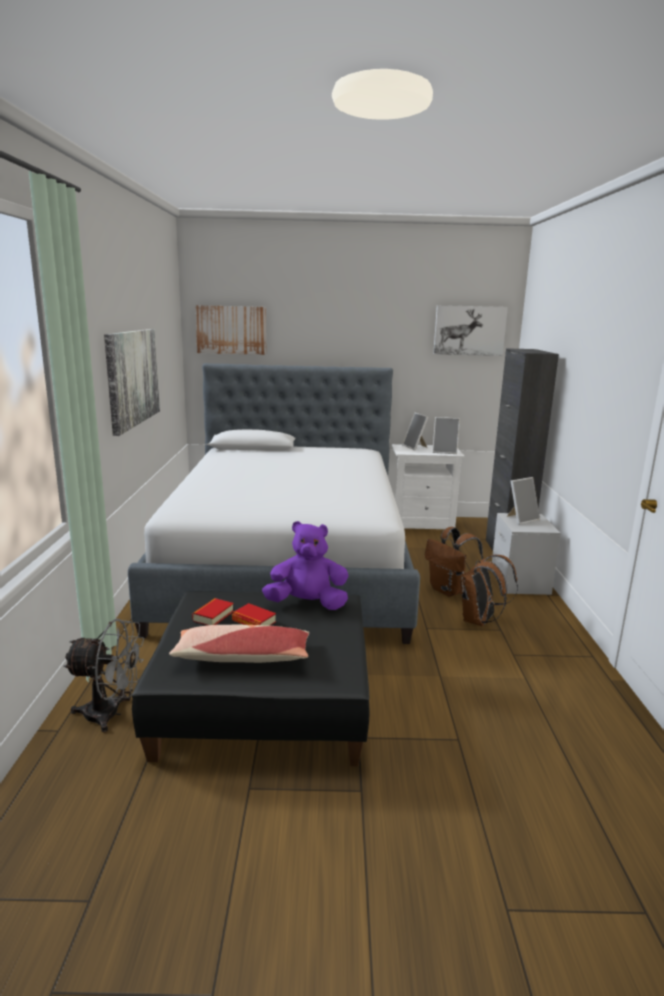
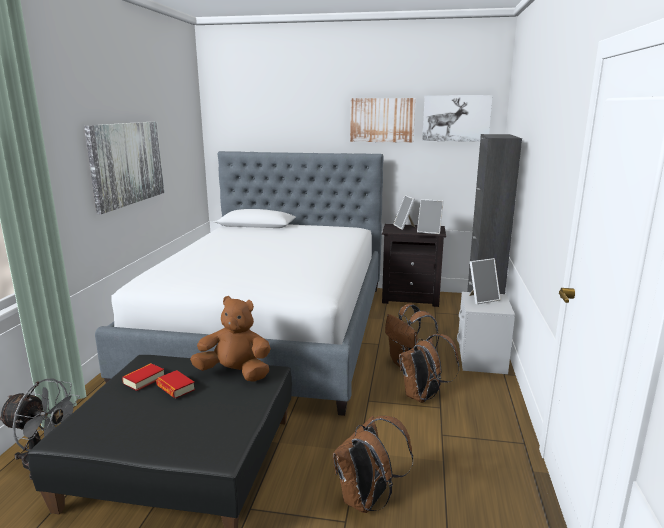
camera: 10 degrees right, 0 degrees up
(231, 330) = (242, 122): picture -> picture (382, 120)
(242, 657) = (143, 423): pillow -> none
(307, 604) = (235, 373): purple plush toy -> brown plush toy
(422, 524) = (411, 298): white nightstand -> black nightstand
(470, 719) = (367, 500): none -> brown backpack

